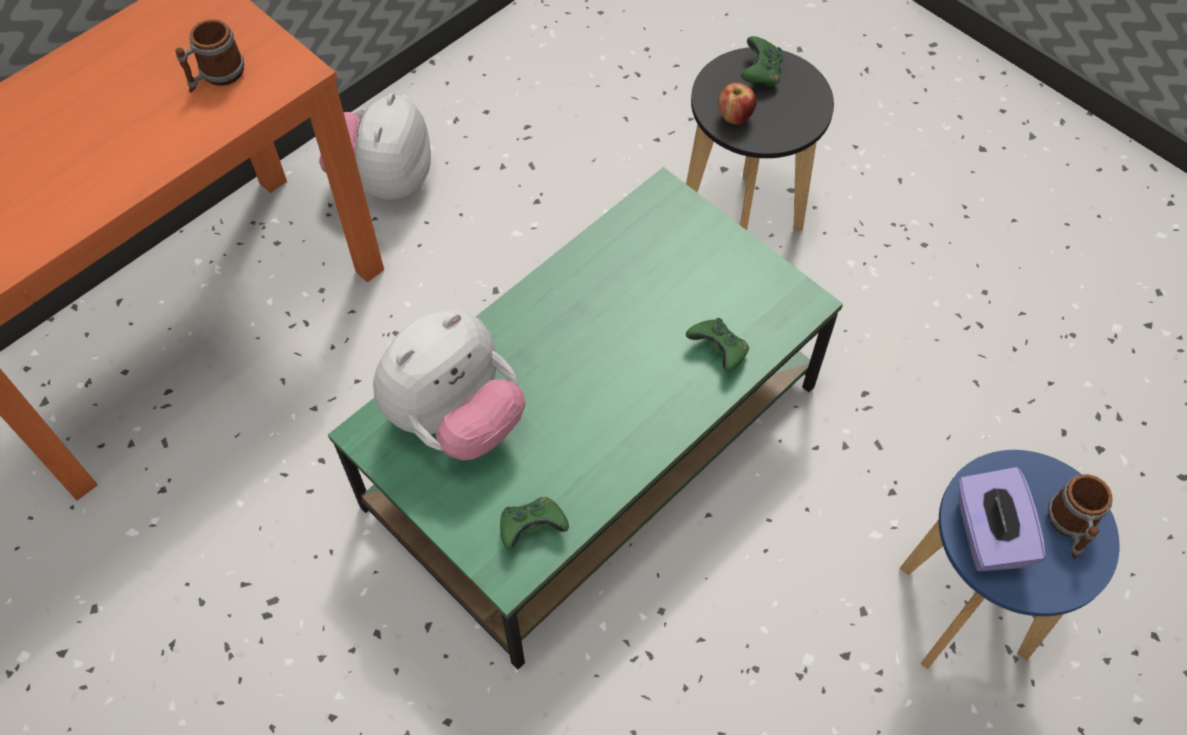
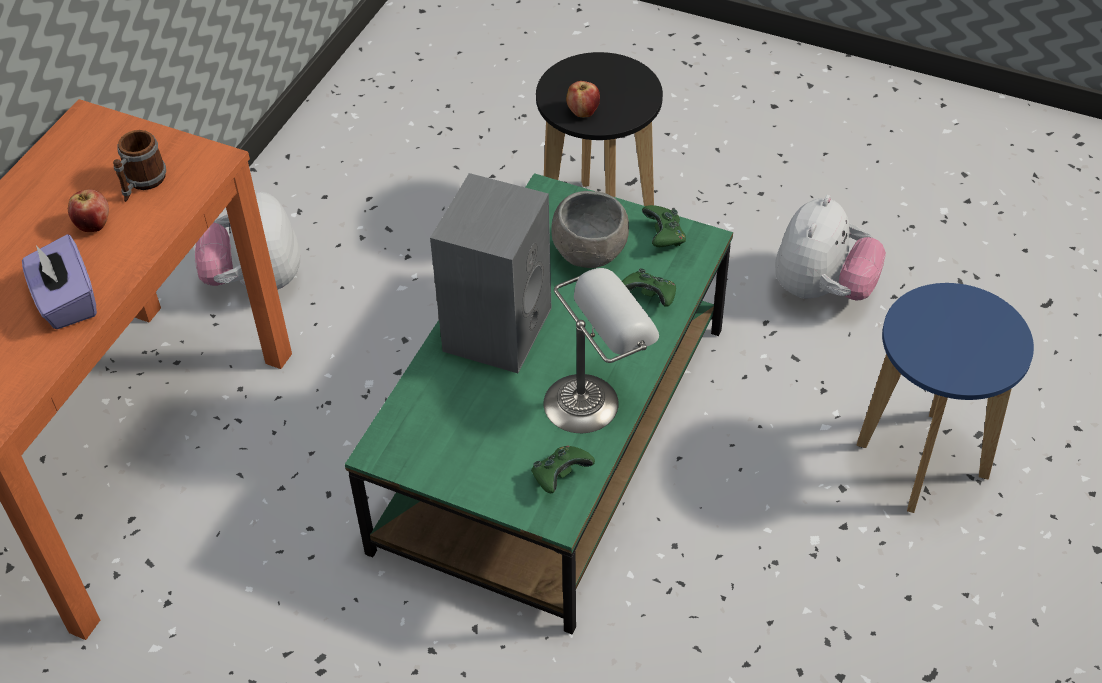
camera: 20 degrees left, 10 degrees down
(148, 110) = (94, 225): none -> apple
(455, 418) = (452, 415): plush toy -> plush toy (821, 289)
(545, 332) = (496, 327): none -> grey speaker
(609, 446) = (594, 395): none -> white table lamp
(678, 278) = (589, 253): none -> grey bowl
(760, 74) = (588, 74): green game controller -> green game controller (664, 237)
(988, 534) = (929, 351): purple tissue box -> purple tissue box (66, 301)
(1070, 527) = (987, 326): mug -> none

